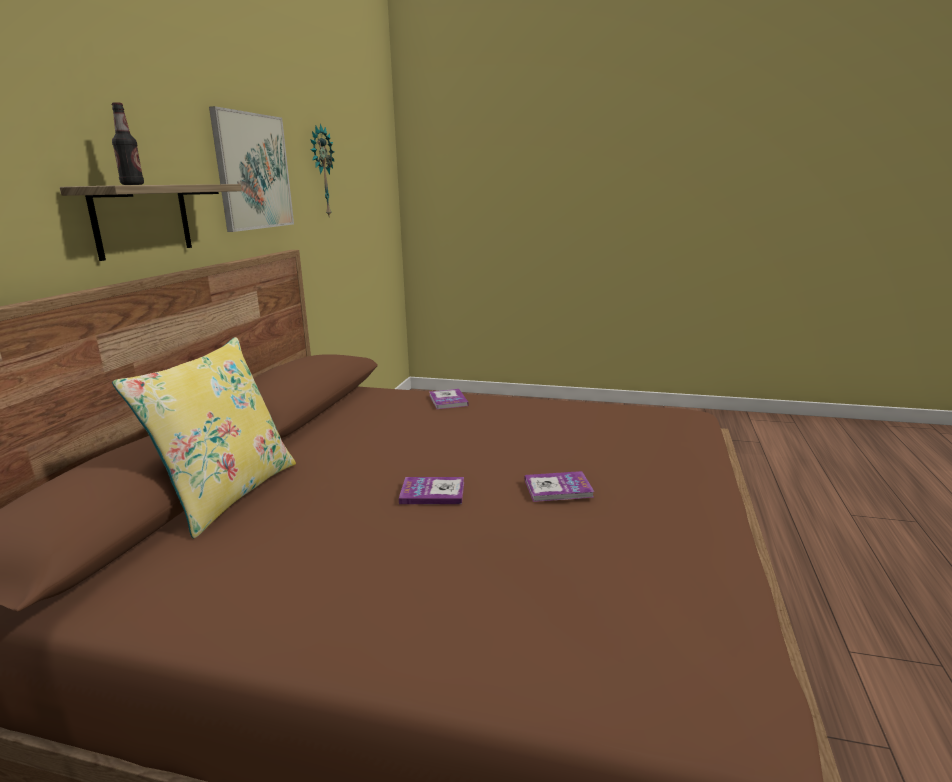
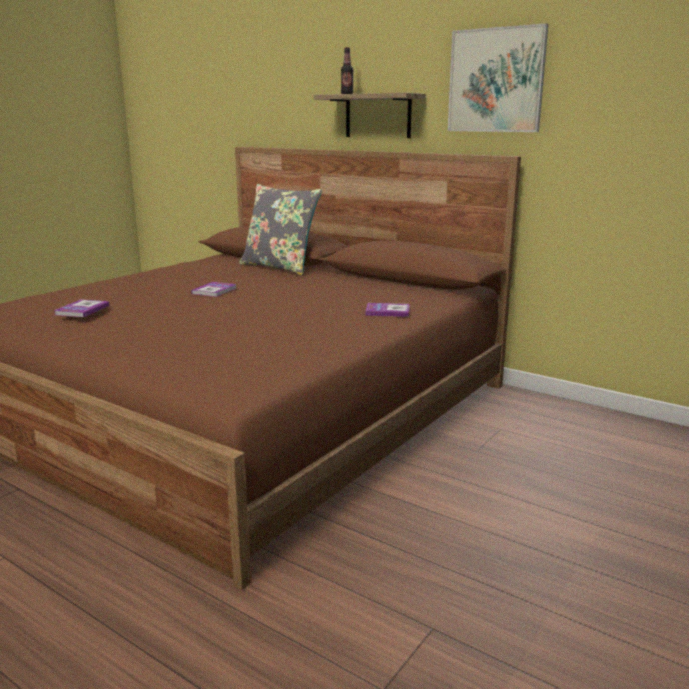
camera: 110 degrees right, 0 degrees up
(228, 494) = (280, 267): yellow pillow -> grey pillow
(321, 172) = (626, 75): wall clock -> none
(558, 488) = (171, 312): book -> book (82, 310)

